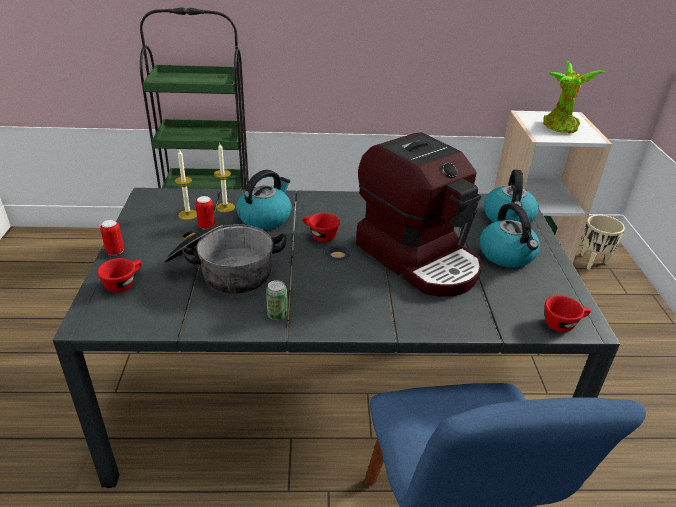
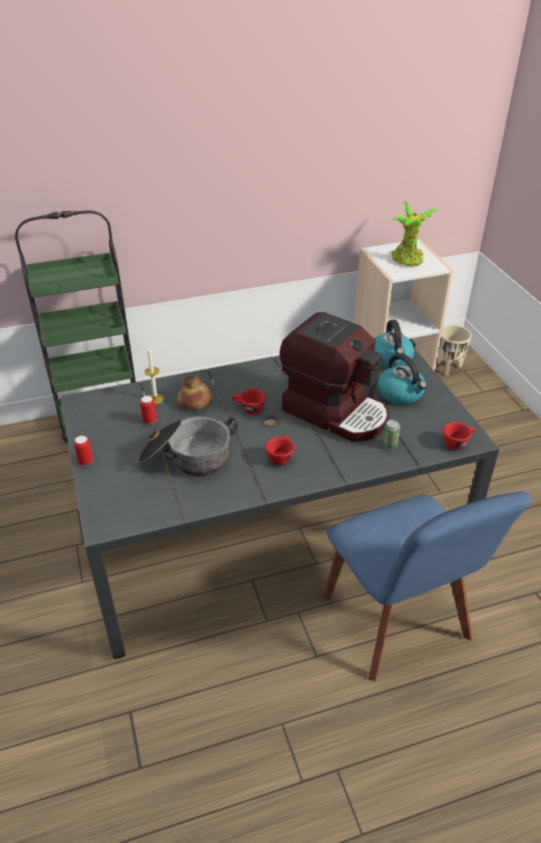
camera: 15 degrees left, 5 degrees up
(124, 283) = (112, 487): red cup -> red cup (280, 456)
(188, 214) = (127, 413): candle -> none
(265, 217) = (195, 401): kettle -> bread
(277, 315) = (249, 485): can -> can (389, 445)

